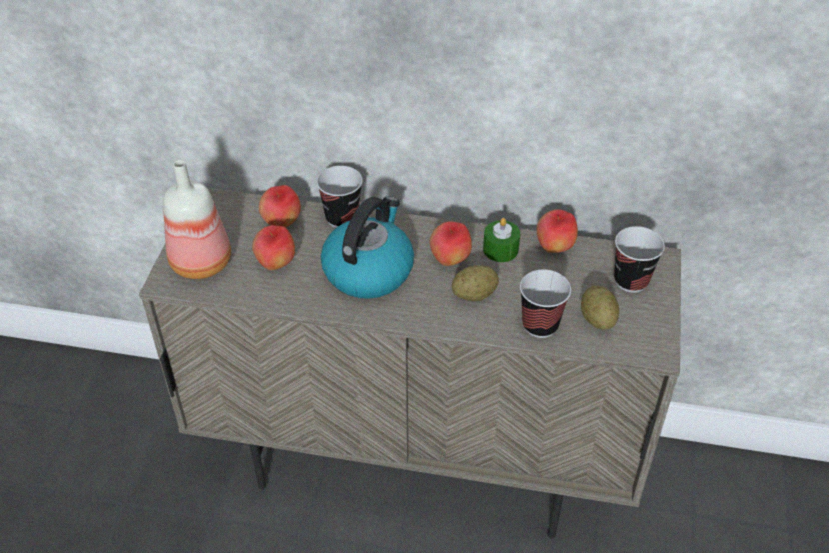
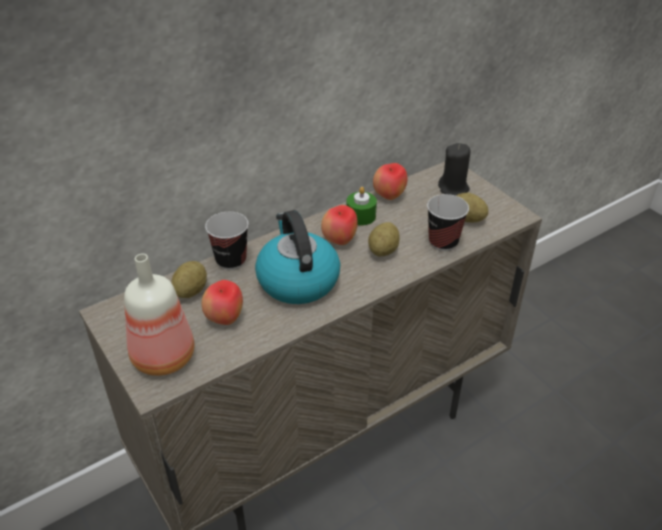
camera: 45 degrees left, 5 degrees down
(281, 223) = (191, 291): apple -> potato
(631, 280) = (453, 188): cup -> black candle

